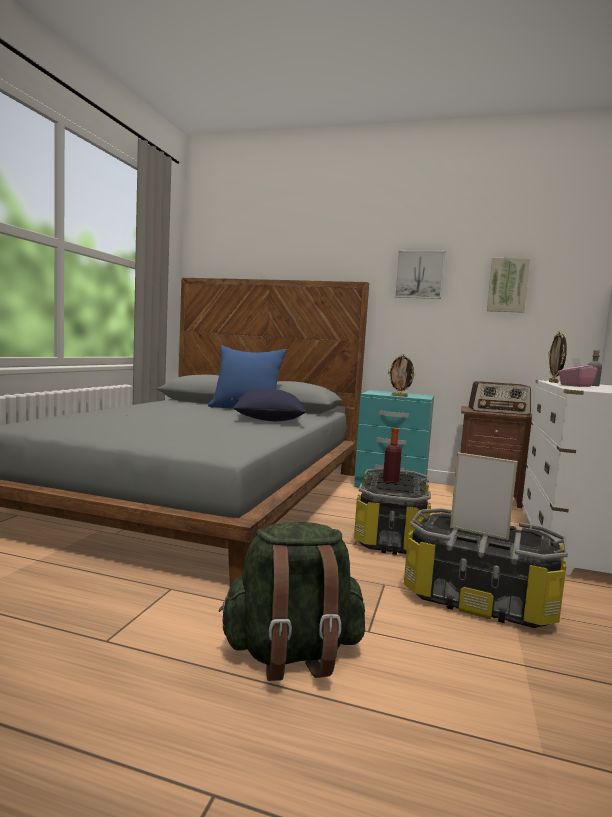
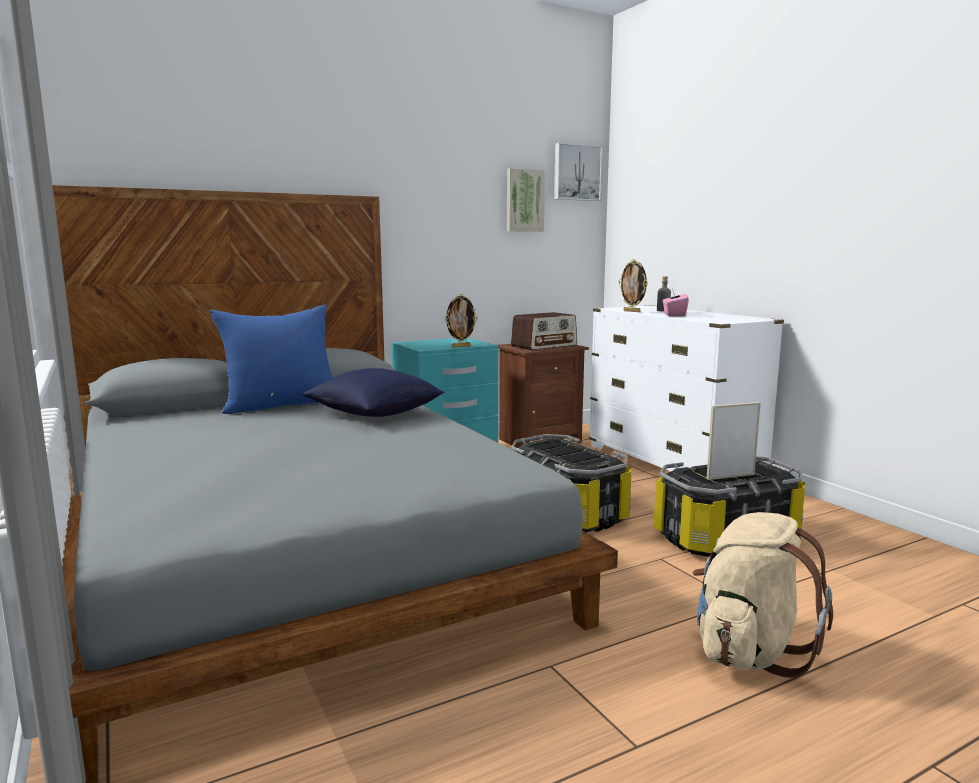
camera: 45 degrees left, 5 degrees up
(292, 654) = (749, 651): green backpack -> beige backpack
(390, 481) = (556, 451): bottle -> none
(419, 275) = (432, 186): picture -> picture (576, 172)

